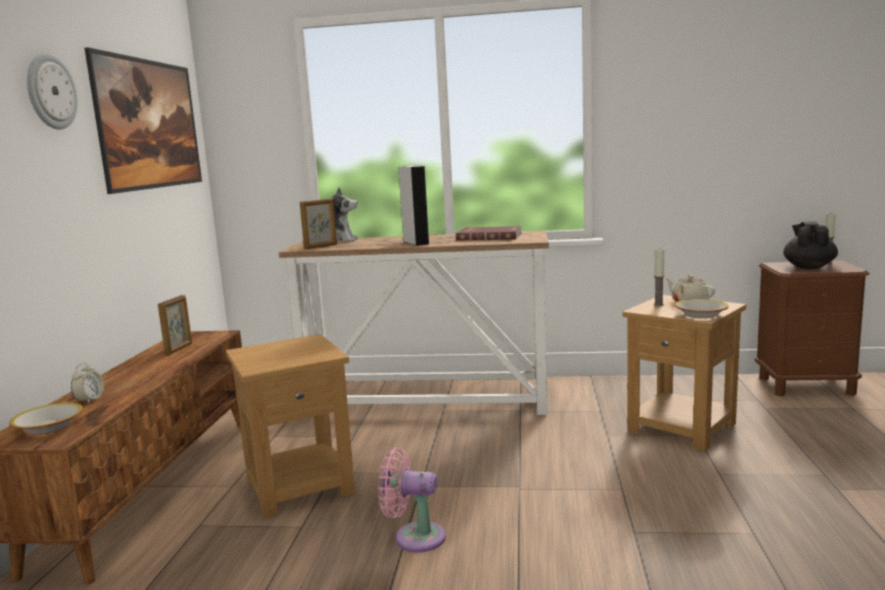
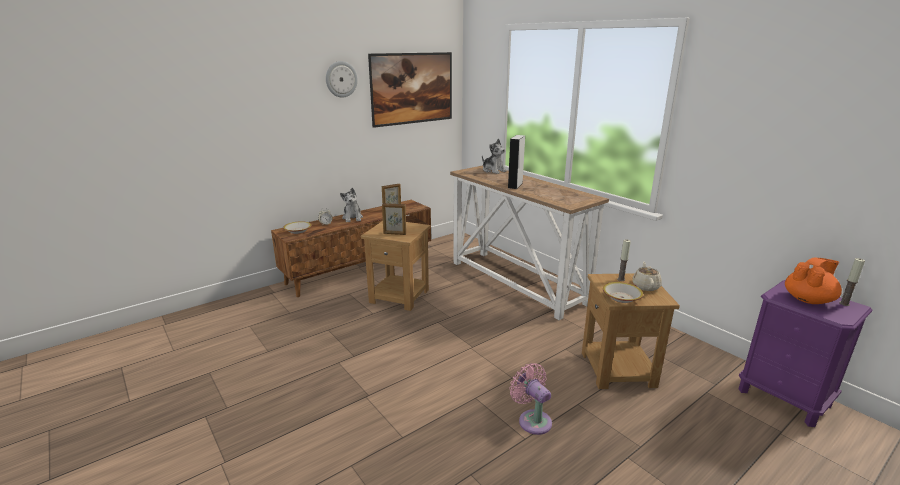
camera: 45 degrees right, 10 degrees up
(128, 377) = (352, 218): none -> plush toy
(321, 246) = (474, 173): picture frame -> picture frame (394, 234)
(414, 537) = (397, 341): pink fan -> pink fan (532, 420)
(489, 236) = (562, 193): red book -> none
(806, 386) = (784, 398): brown nightstand -> purple nightstand
(808, 267) = (808, 300): black teapot -> orange teapot

